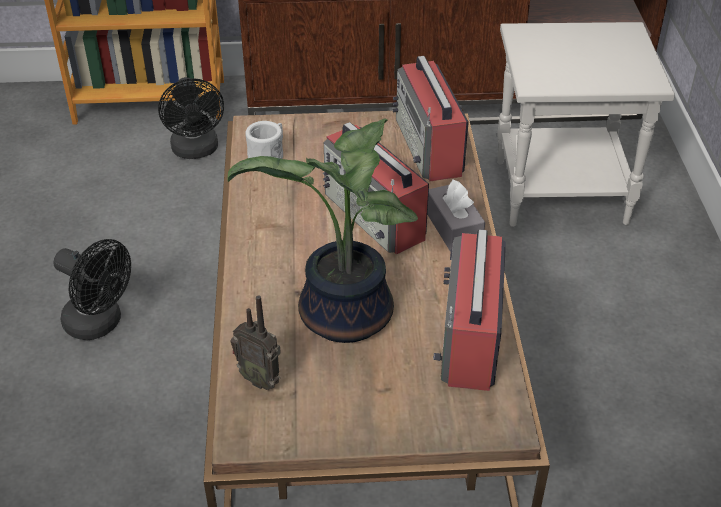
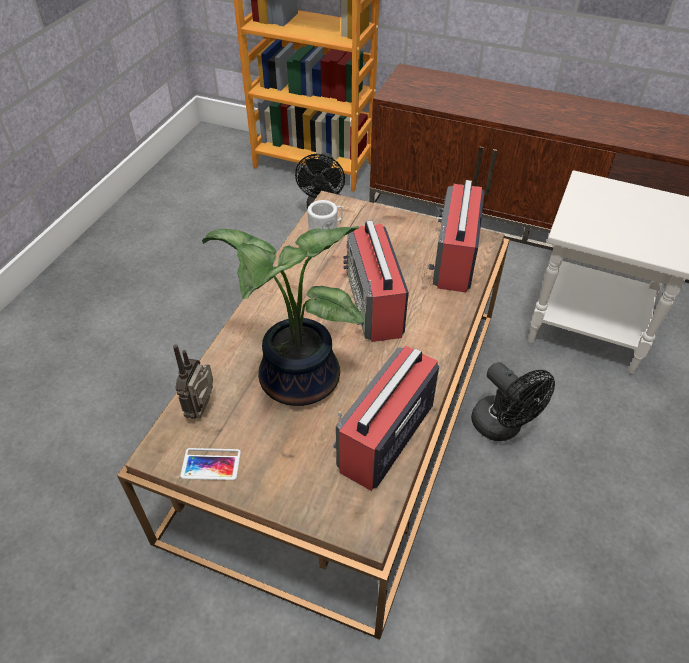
camera: 25 degrees right, 5 degrees up
(100, 324) = (187, 317): black fan -> black fan (502, 427)
(260, 379) = (203, 409): radio -> radio turned 45 degrees clockwise
(309, 427) = (211, 464): none -> phone
(453, 227) = (432, 334): grey tissue box -> none

